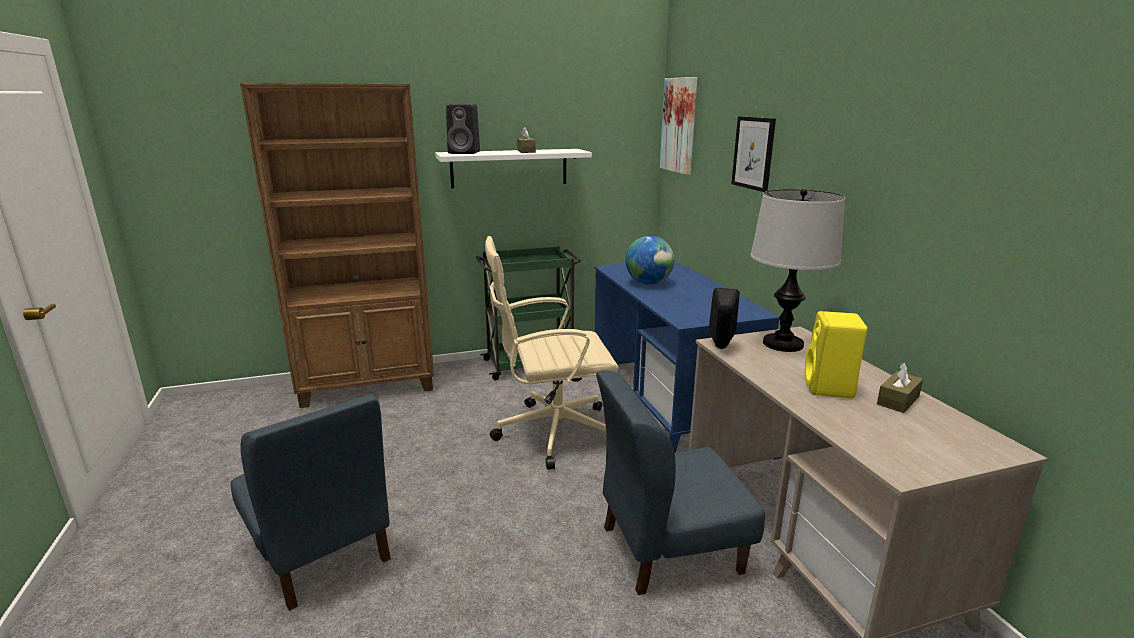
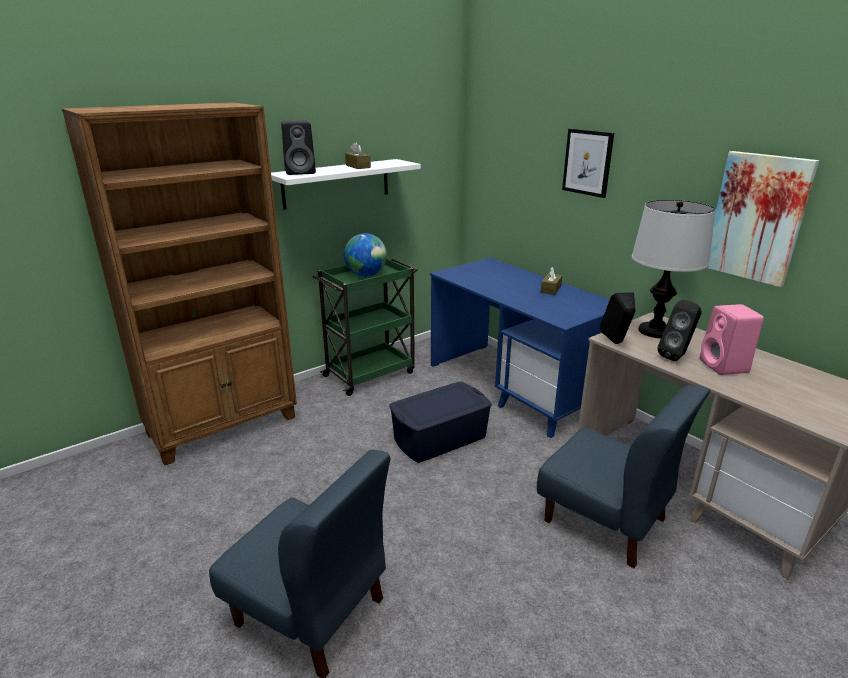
camera: 20 degrees left, 5 degrees up
(552, 432) = (439, 437): beige office chair -> blue storage box
(648, 283) = (495, 286): globe -> globe (366, 275)
(669, 548) = (605, 520): blue chair -> blue chair turned 105 degrees counterclockwise
(679, 125) = (489, 133): picture -> picture (757, 218)
(780, 370) = (677, 356): none -> black speaker
(829, 388) = (725, 367): yellow speaker -> pink speaker
(898, 400) = (776, 368): brown tissue box -> brown tissue box (551, 289)

